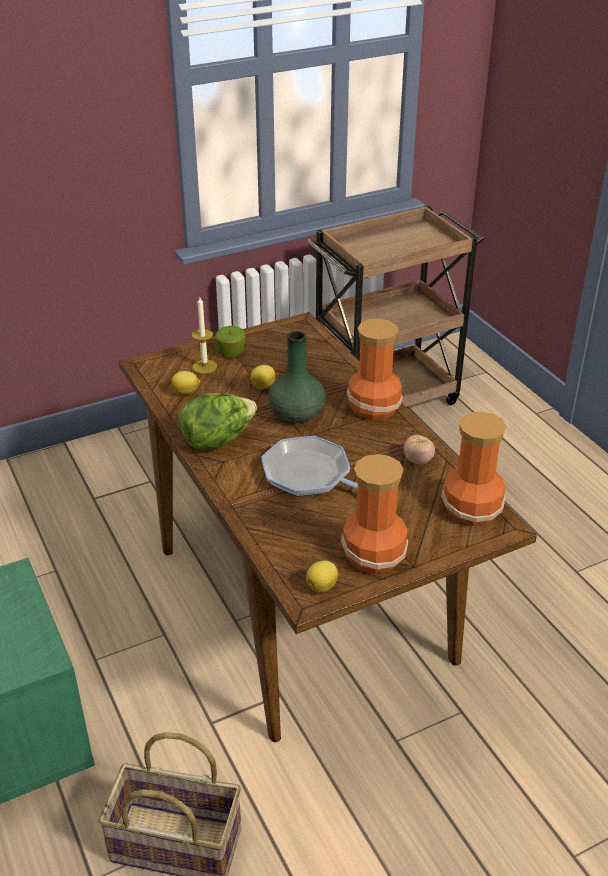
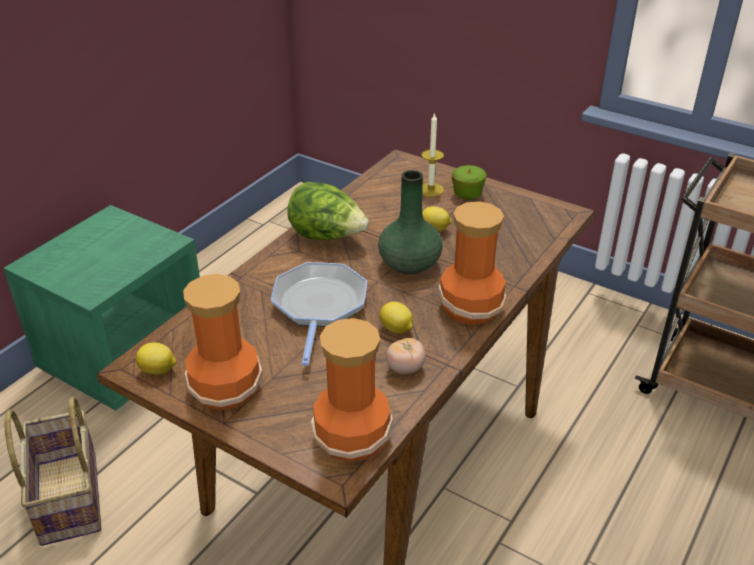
camera: 60 degrees right, 0 degrees up
(186, 392) = (382, 195): lemon -> lemon (396, 330)

